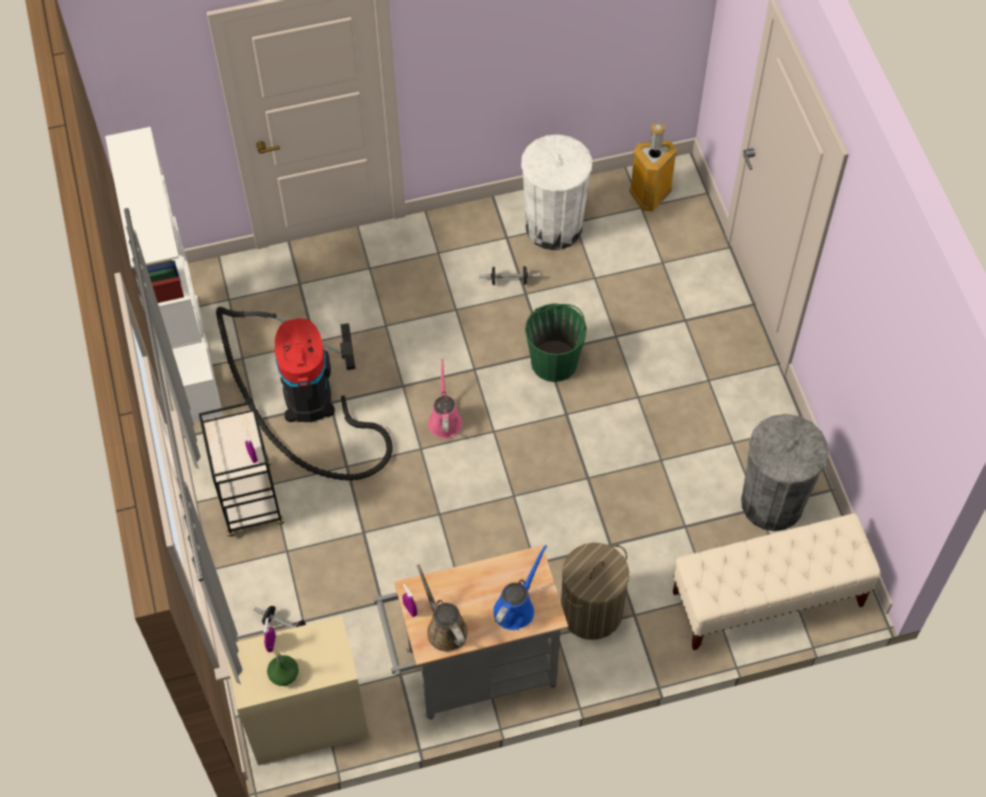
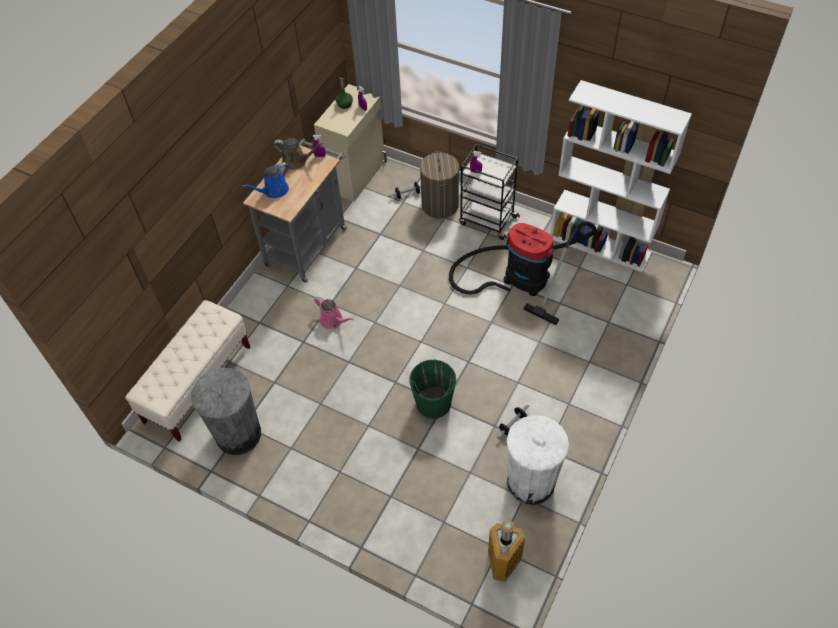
camera: 135 degrees right, 5 degrees down
(444, 419) = (450, 325): pink watering can -> pink watering can (333, 320)
(516, 607) = (274, 191): blue watering can -> blue watering can turned 60 degrees clockwise
(591, 611) = (281, 307): laundry basket -> laundry basket (440, 205)

